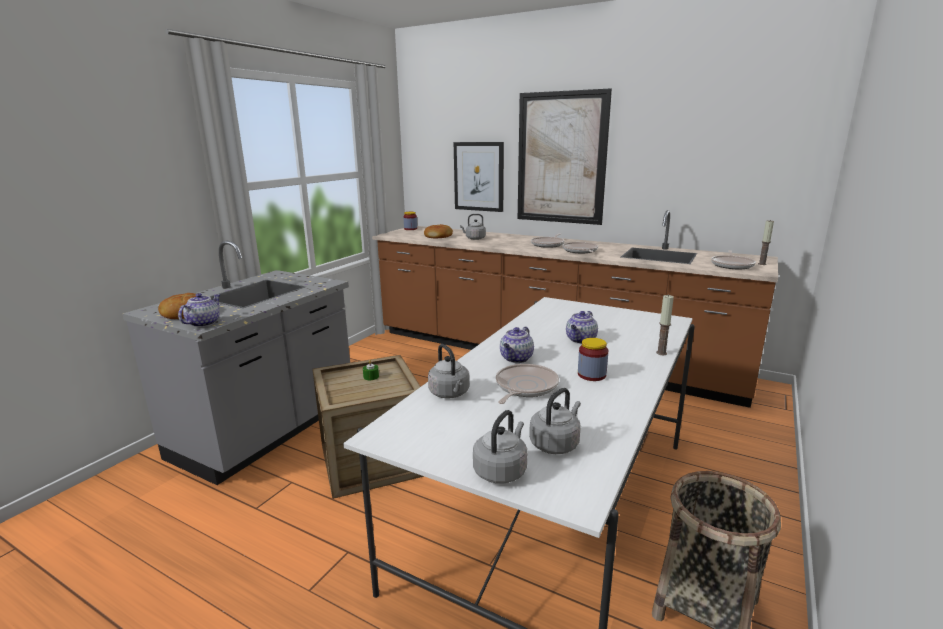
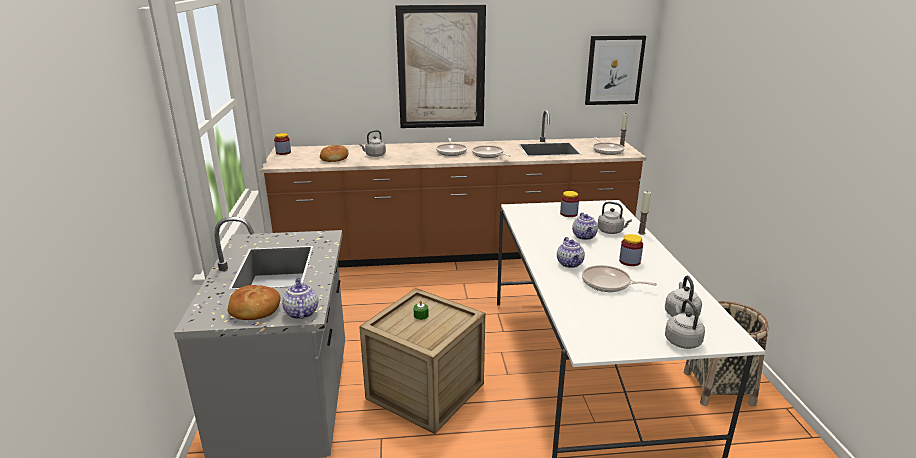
camera: 35 degrees left, 5 degrees up
(450, 394) = (575, 304): grey kettle -> grey kettle (611, 231)
(479, 176) = (353, 89): picture -> picture (614, 70)
(524, 387) = (608, 283): frying pan -> frying pan turned 60 degrees counterclockwise
(602, 318) = (568, 214): none -> jar

